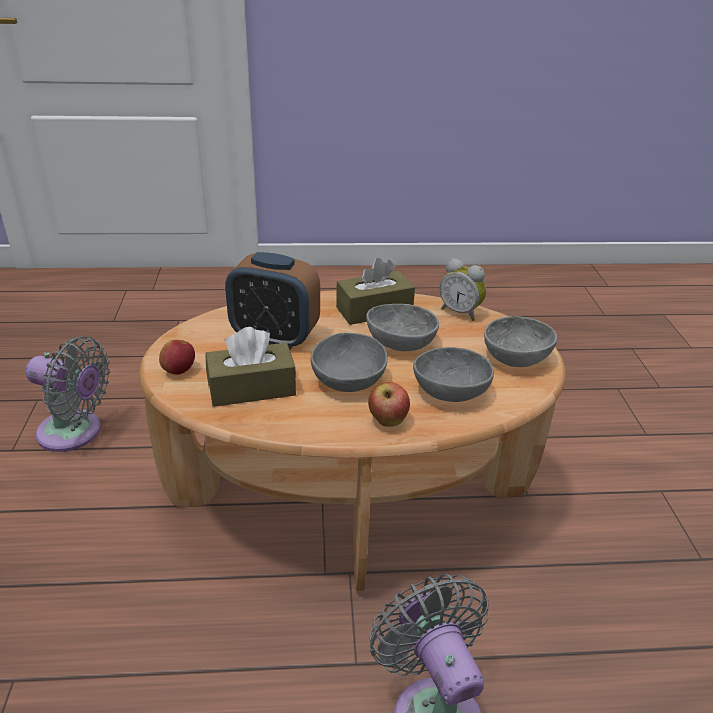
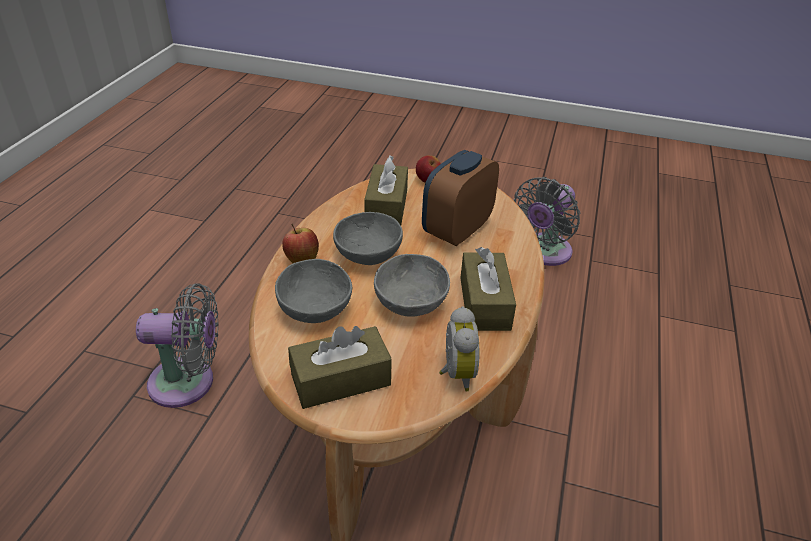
camera: 110 degrees right, 5 degrees up
(461, 312) = (455, 373): alarm clock -> alarm clock turned 120 degrees clockwise
(514, 358) = (340, 379): grey bowl -> brown tissue box

